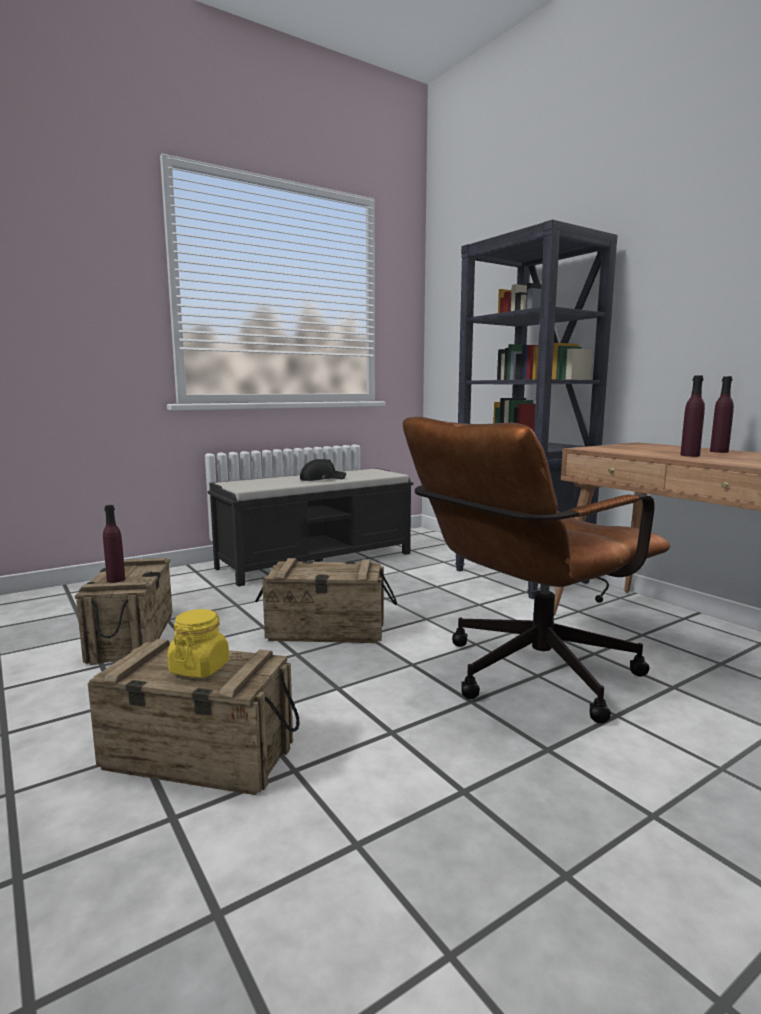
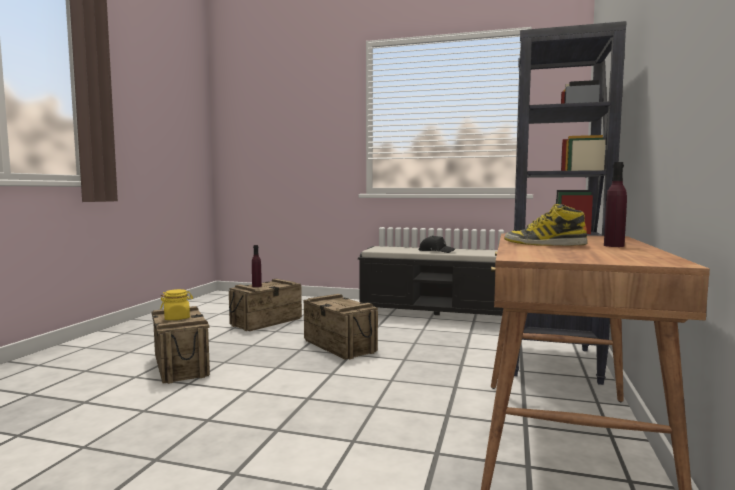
camera: 50 degrees right, 5 degrees down
(525, 676) = (367, 403): brown office chair -> none
(690, 455) = (544, 244): purple bottle -> boot

